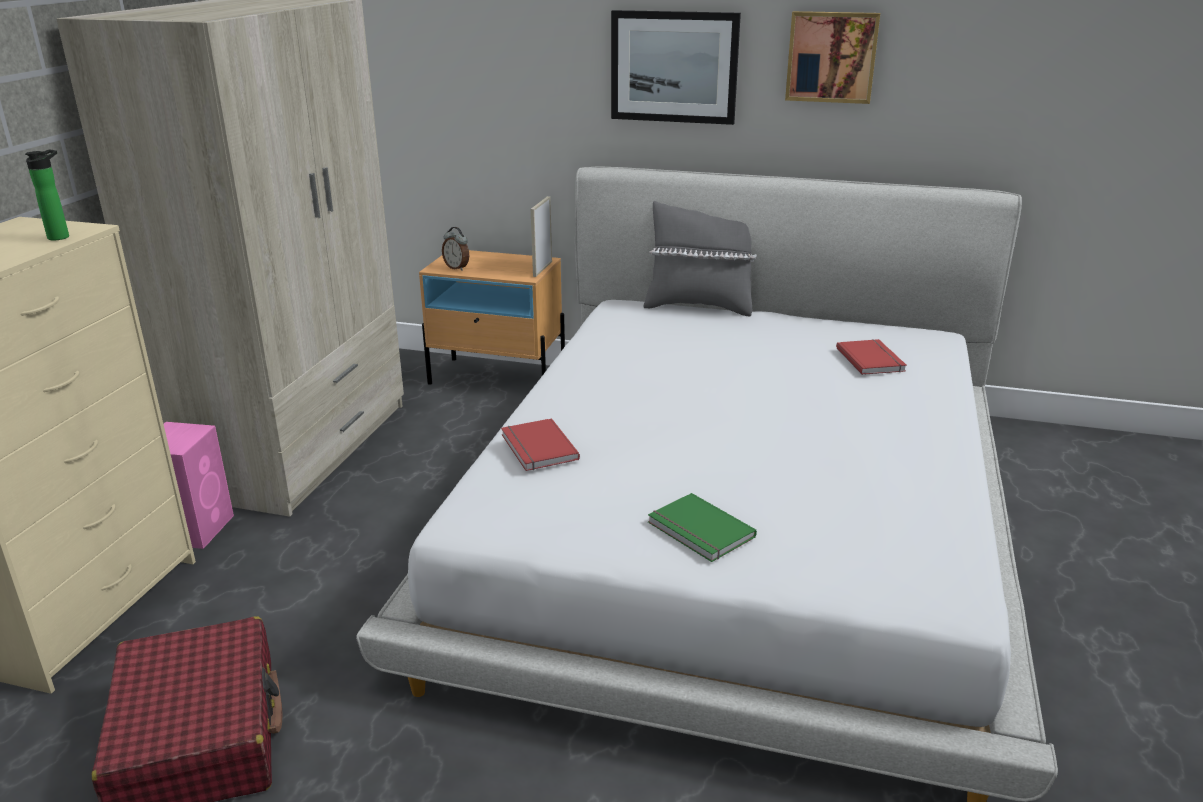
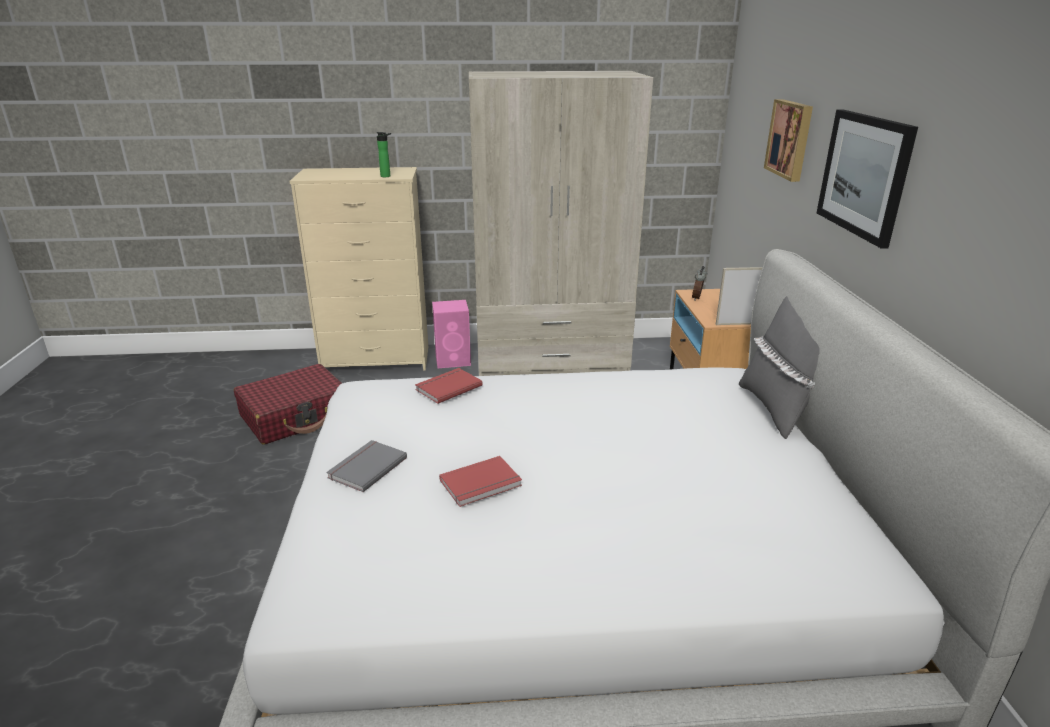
camera: 70 degrees right, 0 degrees up
(699, 531) = (366, 467): green book -> grey book
(831, 57) = (976, 197): picture -> picture (790, 139)
(872, 359) = (748, 524): red book -> red book (482, 484)

